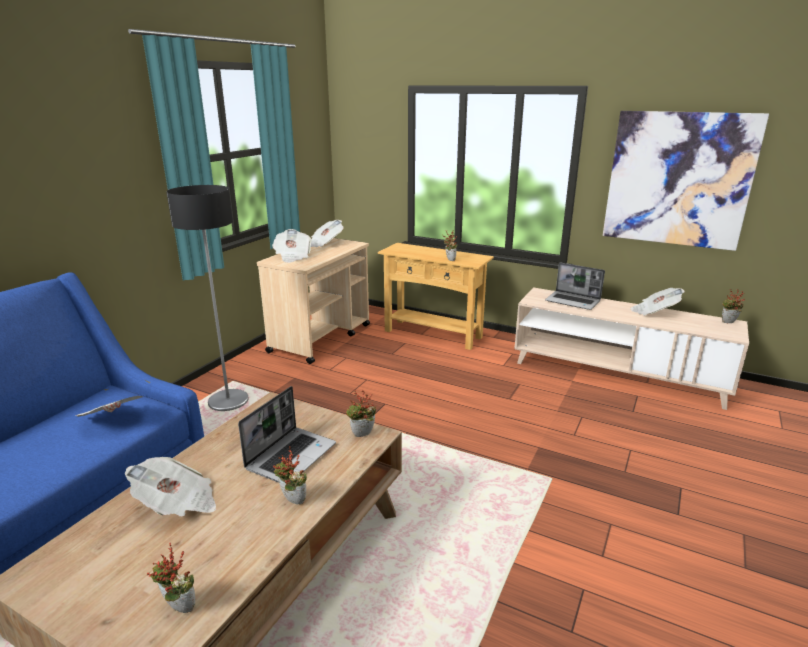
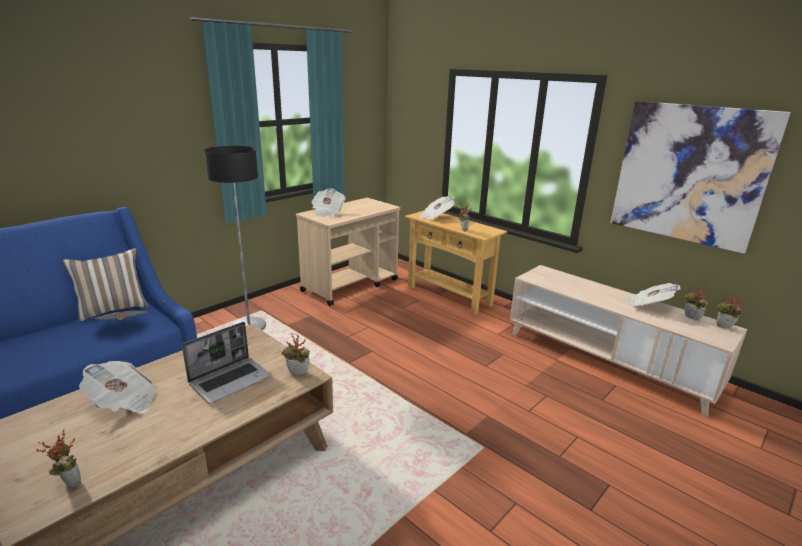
camera: 15 degrees right, 0 degrees up
(82, 402) = (113, 309): none -> pillow
(291, 501) = (205, 418): potted plant -> potted plant (690, 318)
(324, 244) = (362, 204): newspaper -> newspaper (436, 217)
(573, 301) = (570, 283): laptop -> none

